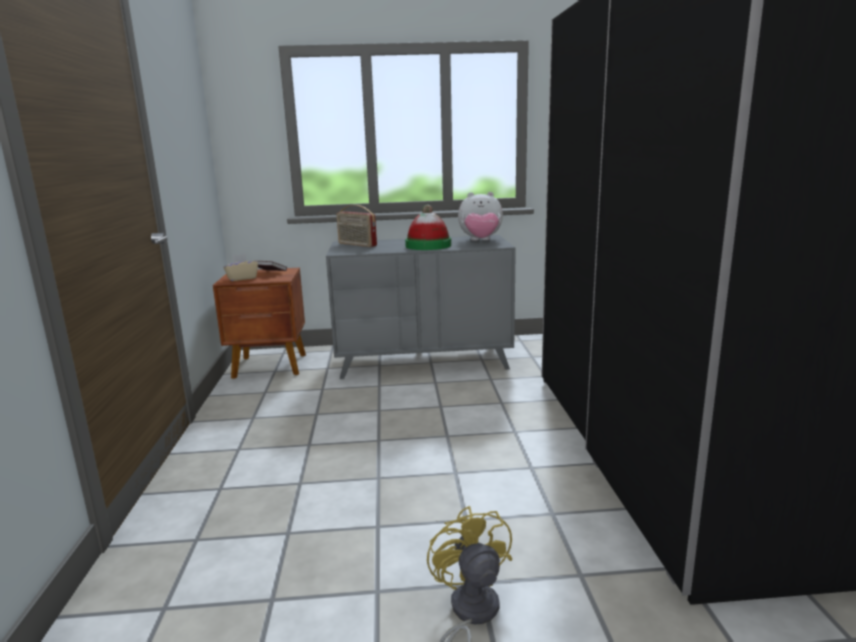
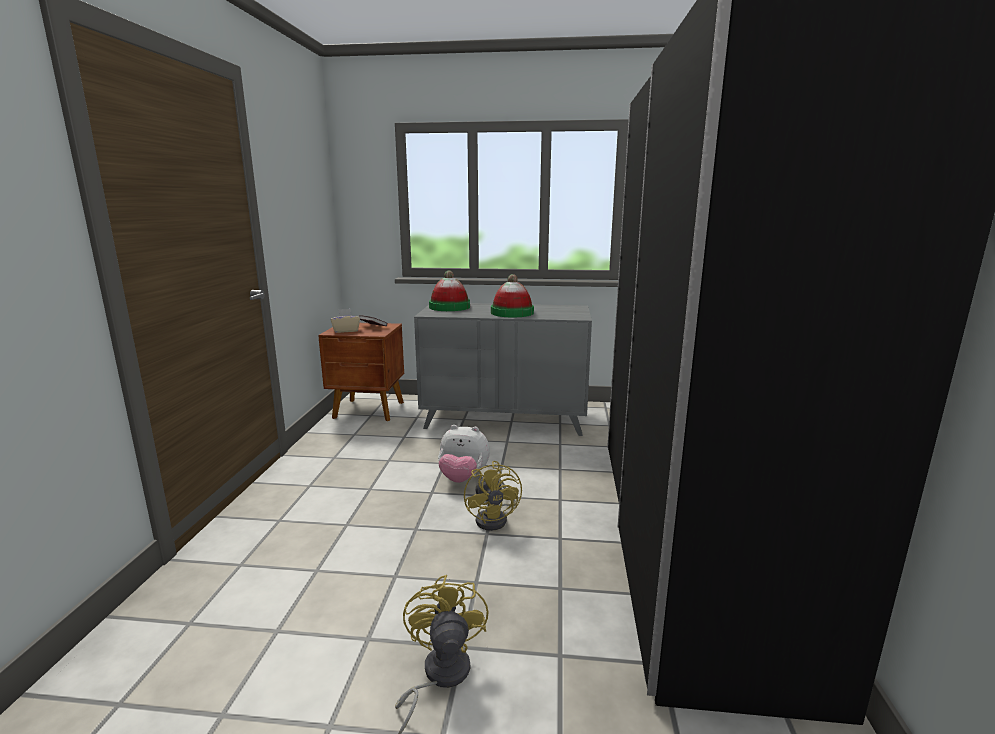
camera: 10 degrees right, 0 degrees up
(357, 245) = (449, 307): radio -> hat
(457, 457) = (495, 518): none -> yellow fan
(480, 241) = (564, 311): plush toy -> plush toy (463, 478)

